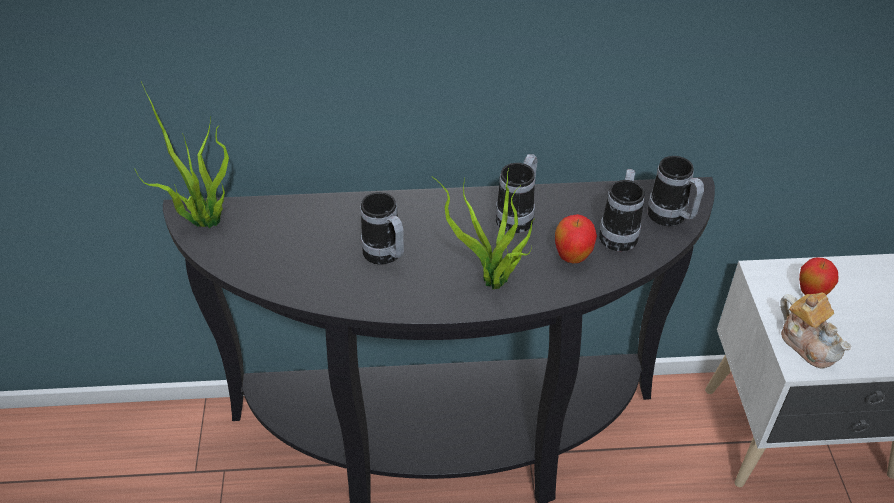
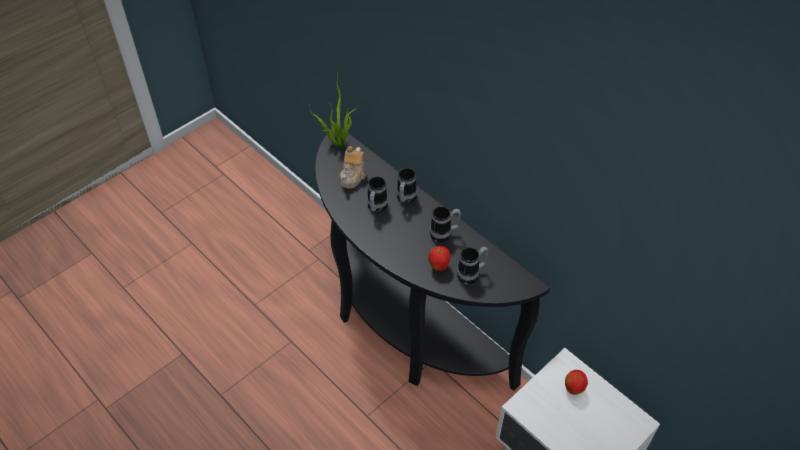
camera: 50 degrees right, 5 degrees up
(493, 282) = (397, 250): potted plant -> none
(671, 219) = (501, 287): mug -> mug (405, 199)
(808, 343) = (536, 404): teapot -> teapot (353, 176)

